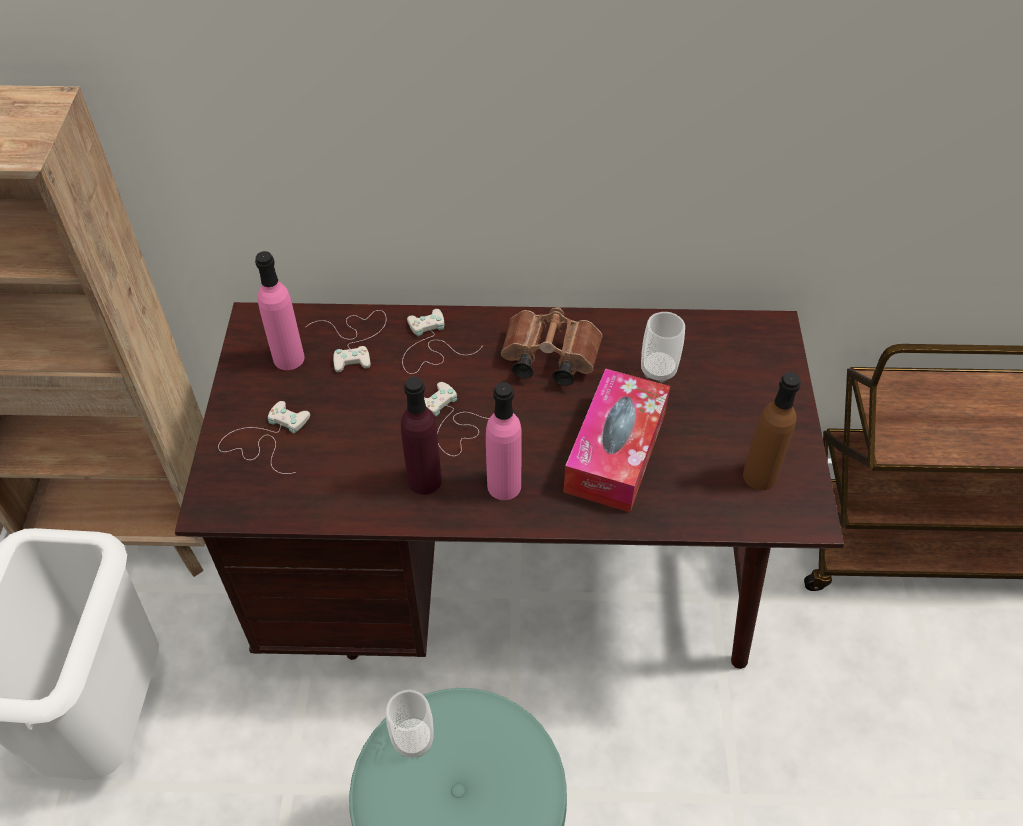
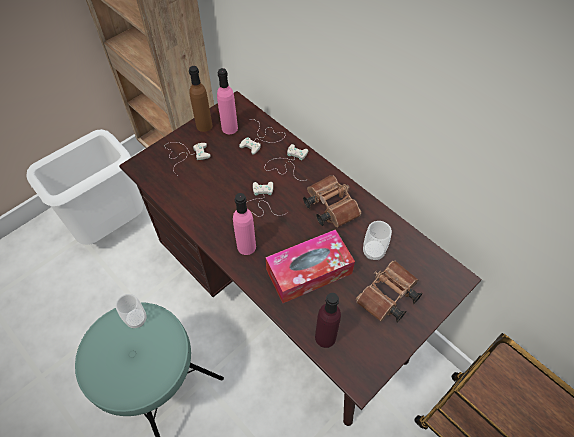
camera: 45 degrees right, 5 degrees up
(424, 480) = (220, 218): purple bottle -> purple bottle (325, 337)
(733, 408) = (387, 298): none -> brown binoculars
(759, 476) = (360, 340): brown bottle -> brown bottle (204, 125)

